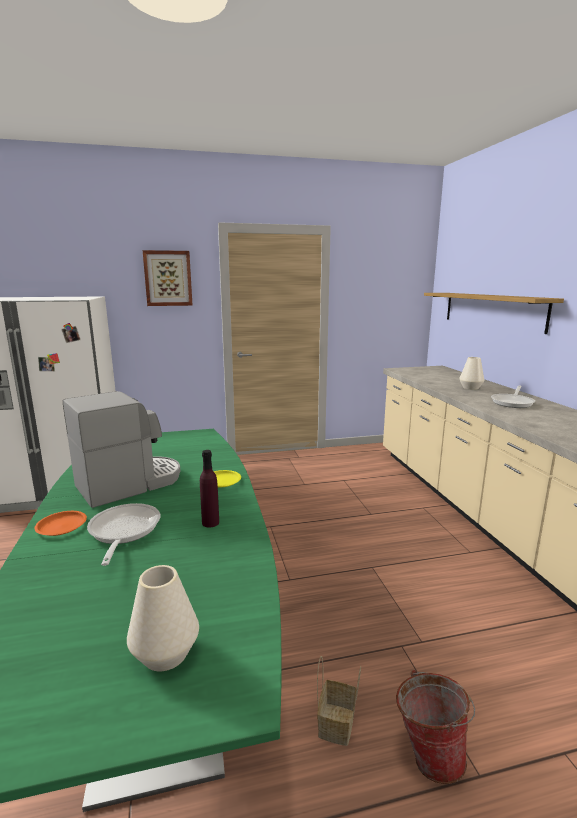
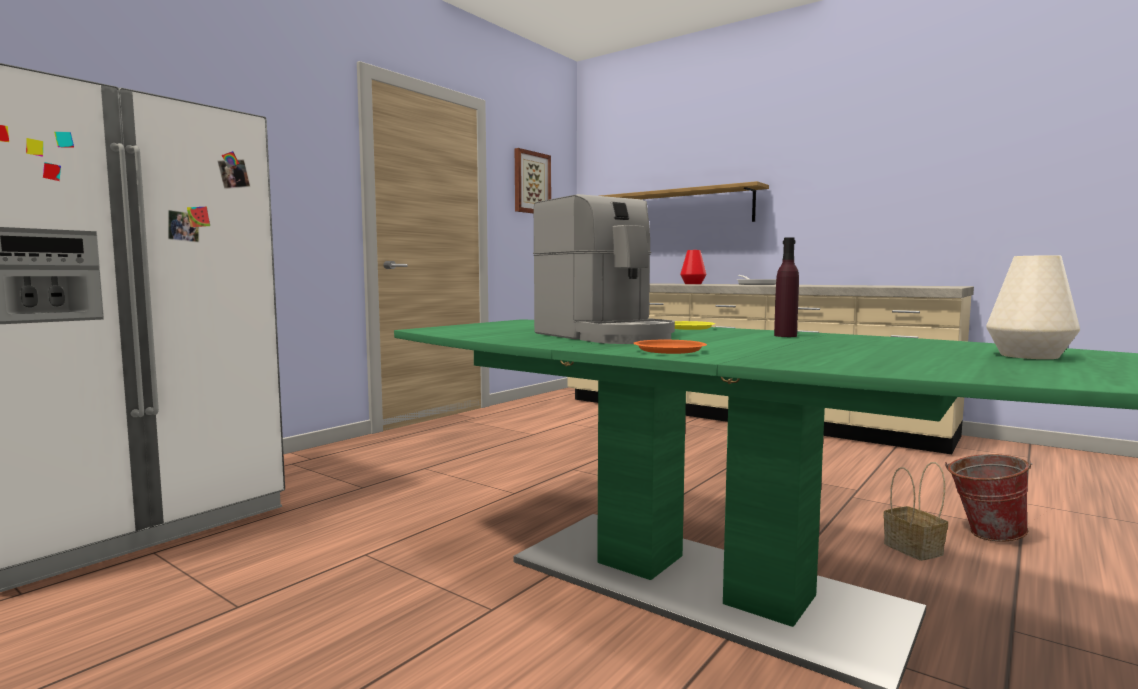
camera: 40 degrees left, 10 degrees down
(123, 532) = (743, 345): frying pan -> none
(130, 483) = (606, 336): coffee machine -> coffee machine turned 135 degrees clockwise
(168, 278) = (287, 130): picture -> picture (531, 183)
(470, 388) = (693, 284): white vase -> red vase

